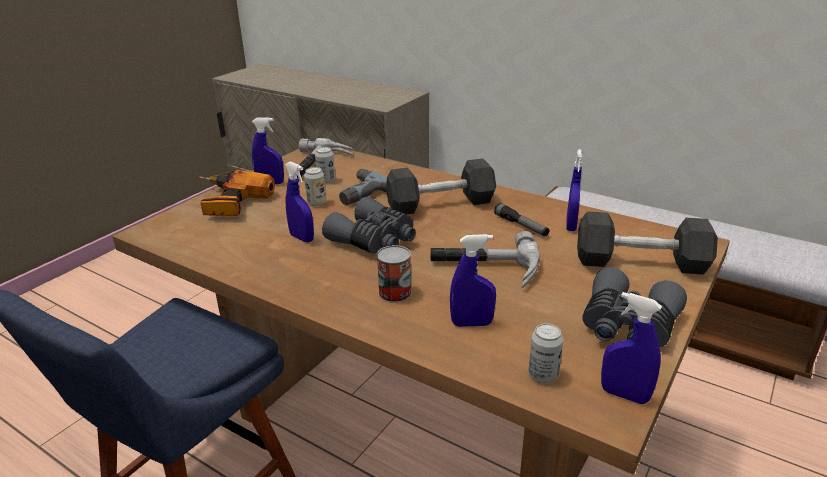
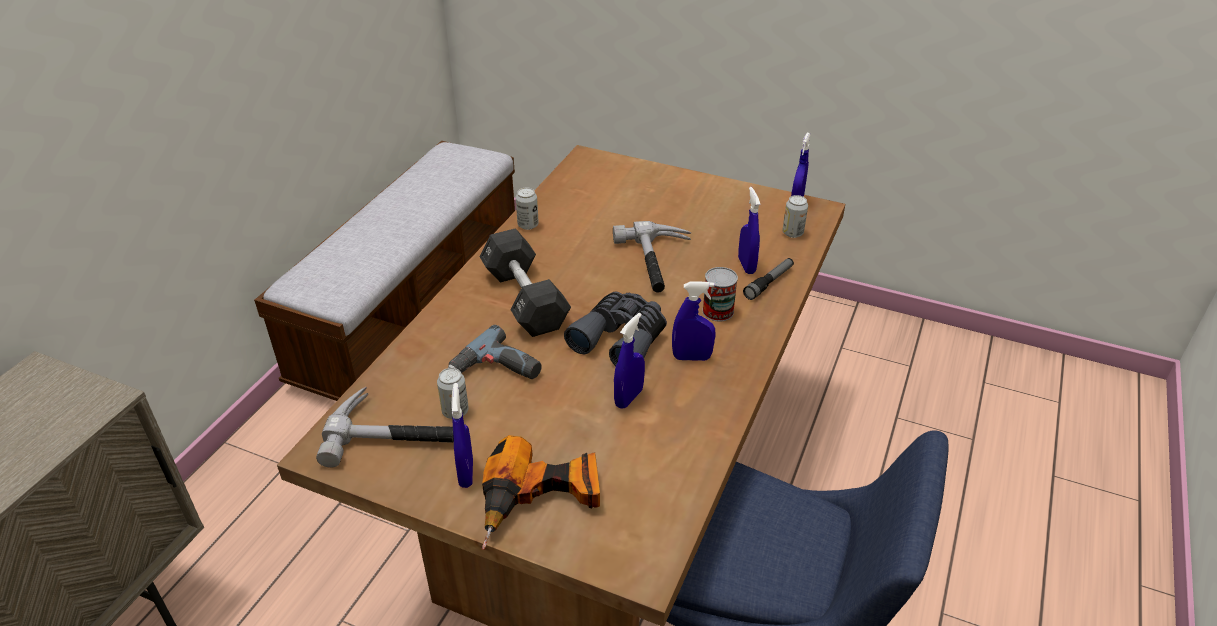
camera: 100 degrees left, 10 degrees up
(316, 203) = (531, 405): can -> can (528, 225)
(521, 226) = (570, 244): flashlight -> flashlight (769, 283)
(571, 225) = (565, 216): blue spray bottle -> blue spray bottle (692, 357)
(628, 325) = (719, 197): grey binoculars -> none
(640, 262) = (626, 185): black dumbbell -> none

